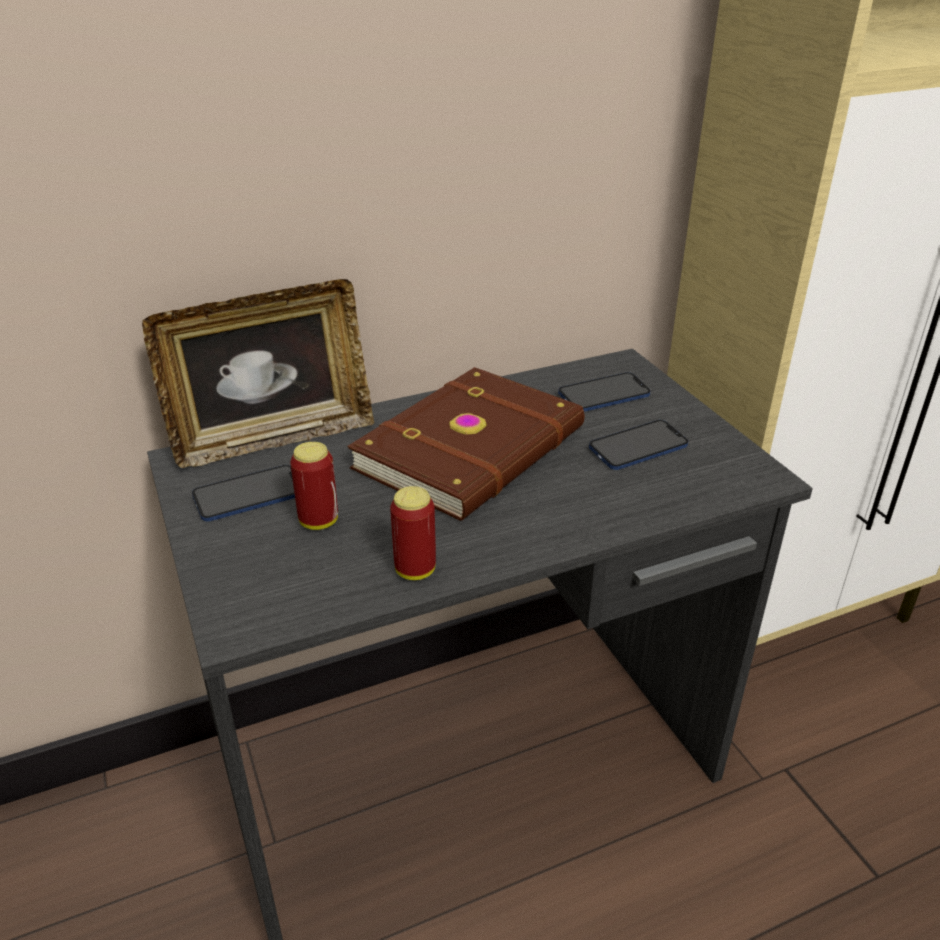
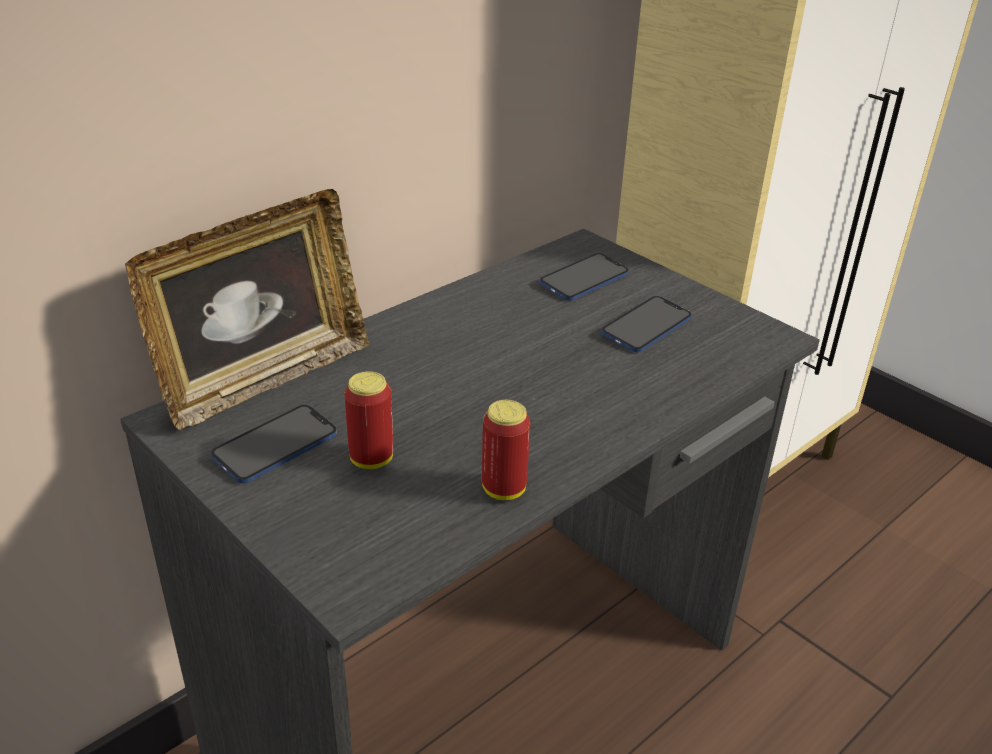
camera: 20 degrees left, 0 degrees up
(474, 449) = (489, 355): brown book -> none

